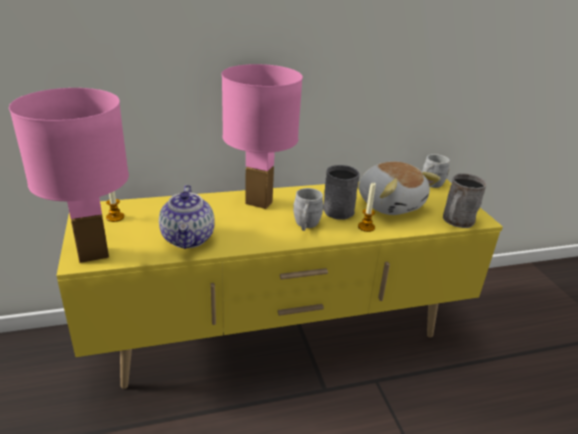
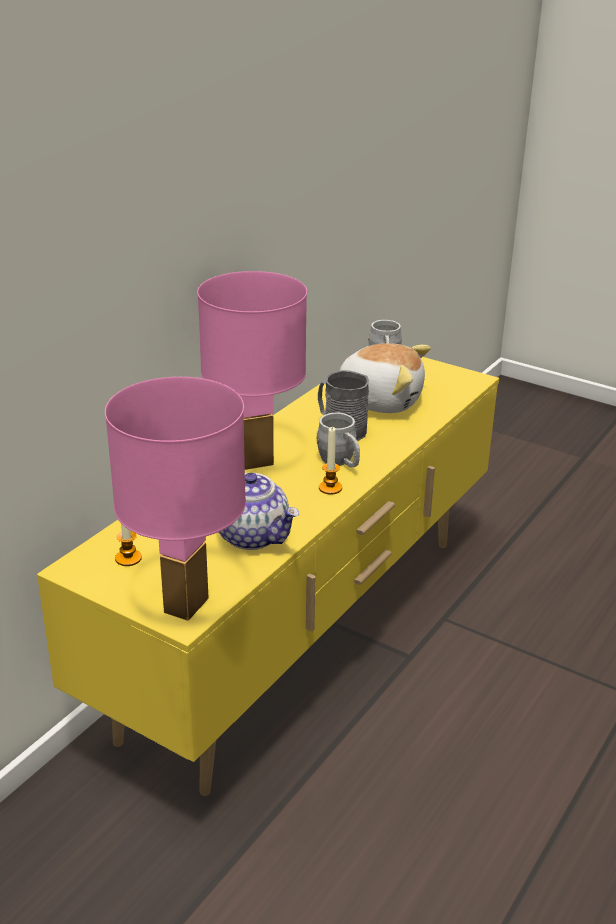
camera: 40 degrees left, 0 degrees up
(366, 227) = (395, 435): candle -> candle (330, 488)
(456, 221) = (459, 390): grey mug -> none

